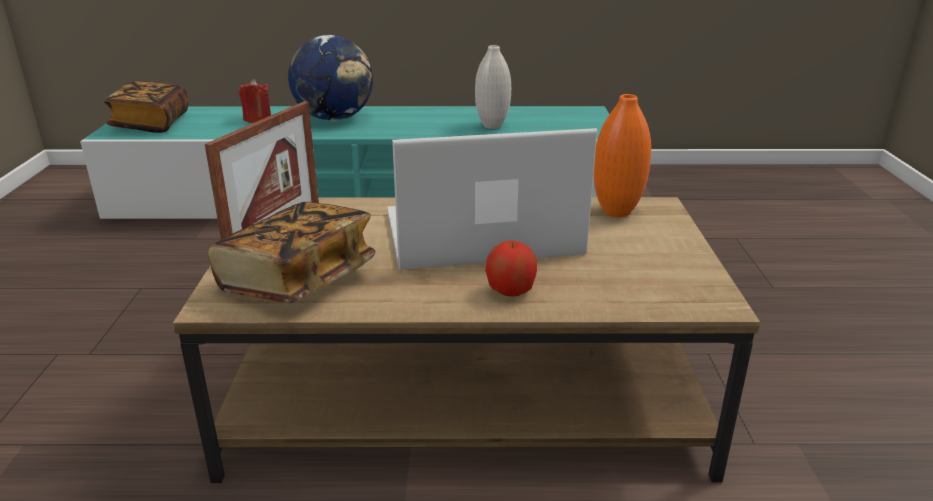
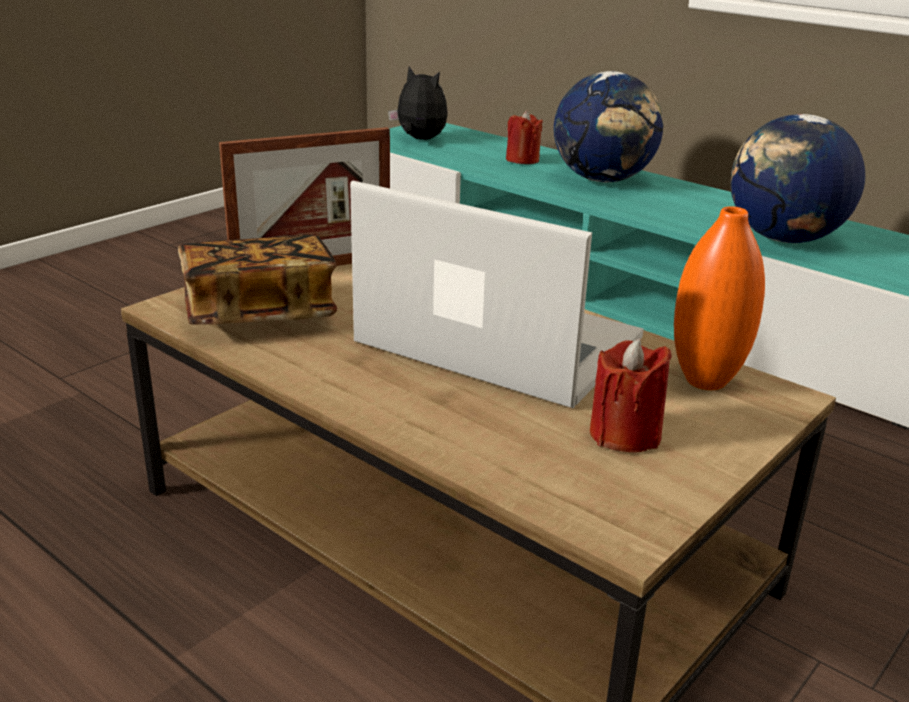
camera: 40 degrees right, 0 degrees up
(151, 124) = (419, 139): book -> plush toy
(492, 126) = (784, 239): white vase -> globe
(510, 291) = (417, 407): apple -> none
(631, 256) = (625, 434): none -> red candle

